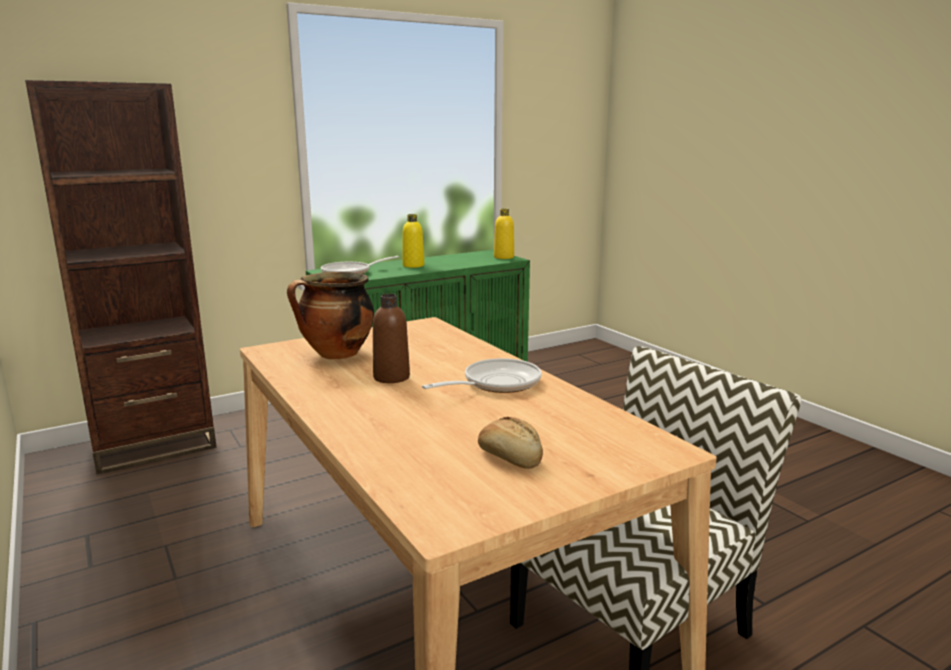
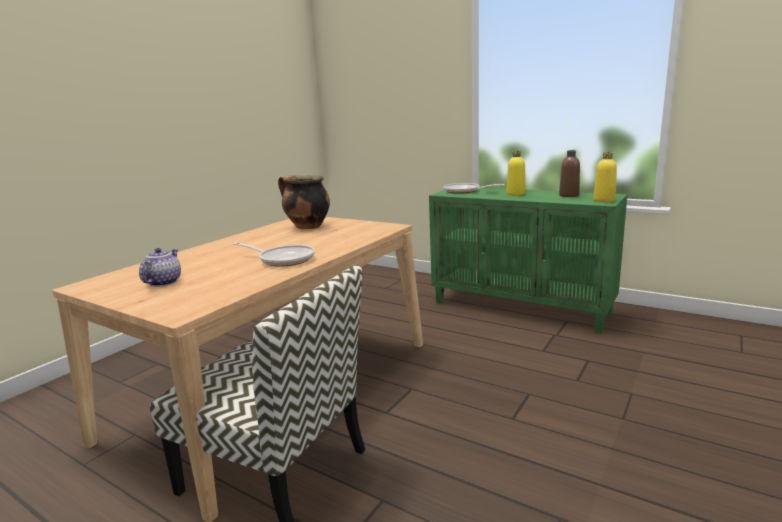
camera: 65 degrees right, 0 degrees up
(153, 446) = (365, 273): brown bookcase -> none
(391, 377) = (277, 241): brown bottle -> brown bottle (569, 195)
(510, 457) = (163, 282): bread -> teapot

